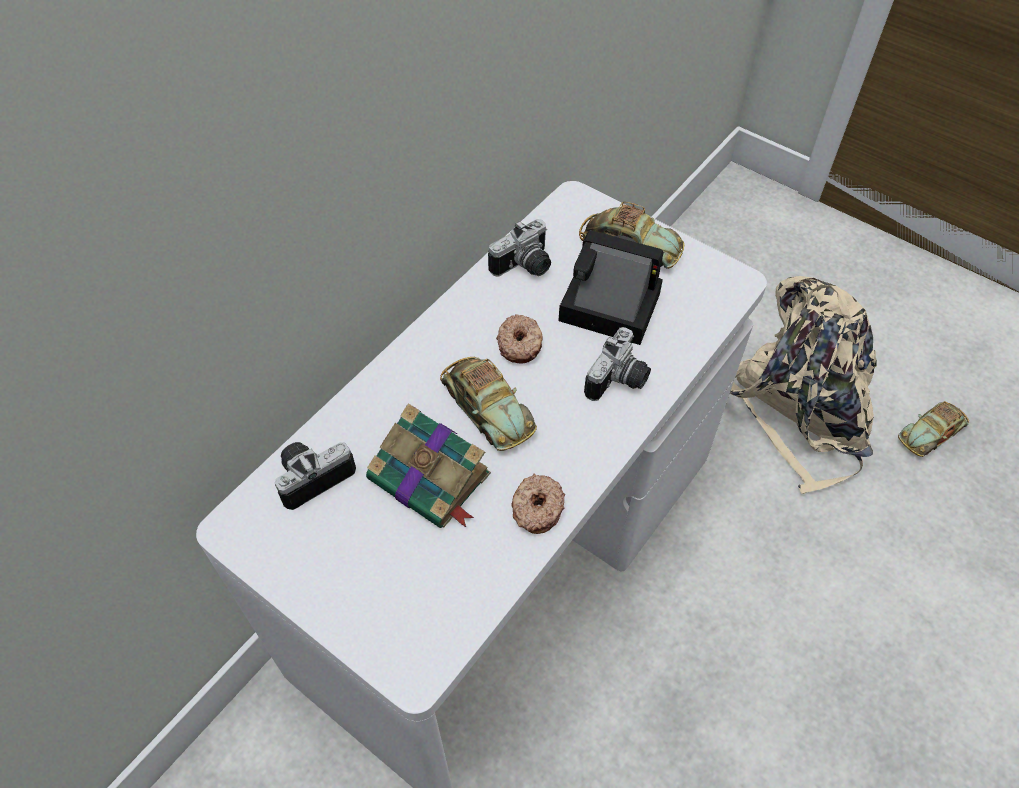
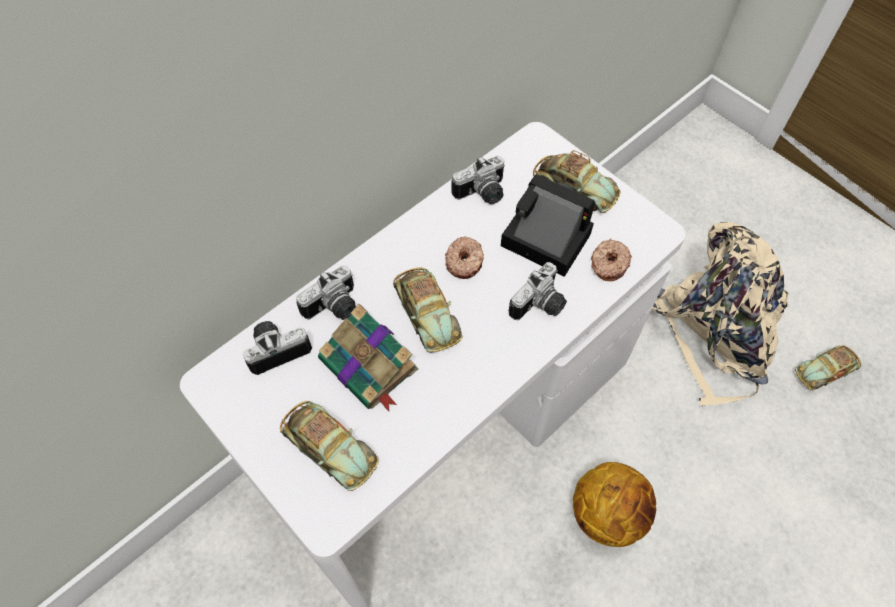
camera: 10 degrees right, 5 degrees up
(374, 418) = (335, 308): none -> camera
(399, 581) = (329, 447): none -> toy car
(536, 508) = (449, 404): donut -> donut (608, 264)
(721, 636) = (608, 513): none -> basketball

